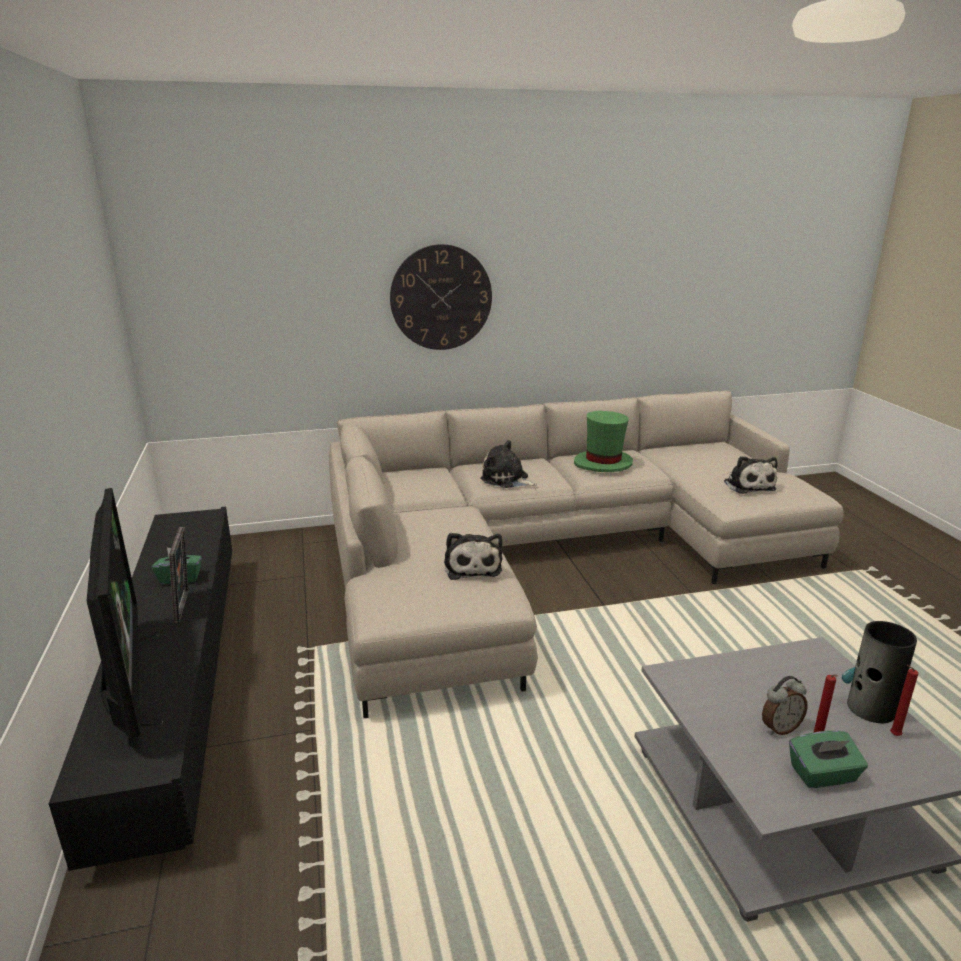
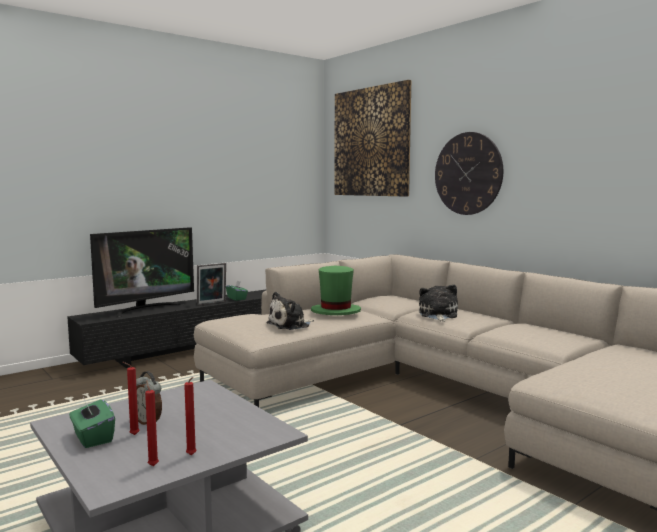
camera: 65 degrees right, 15 degrees down
(248, 251) = (371, 142): none -> picture
(603, 463) = (530, 331): green hat -> green hat (335, 311)
(748, 485) = (606, 380): plush toy -> none
(870, 708) = (192, 456): vase -> red candle

